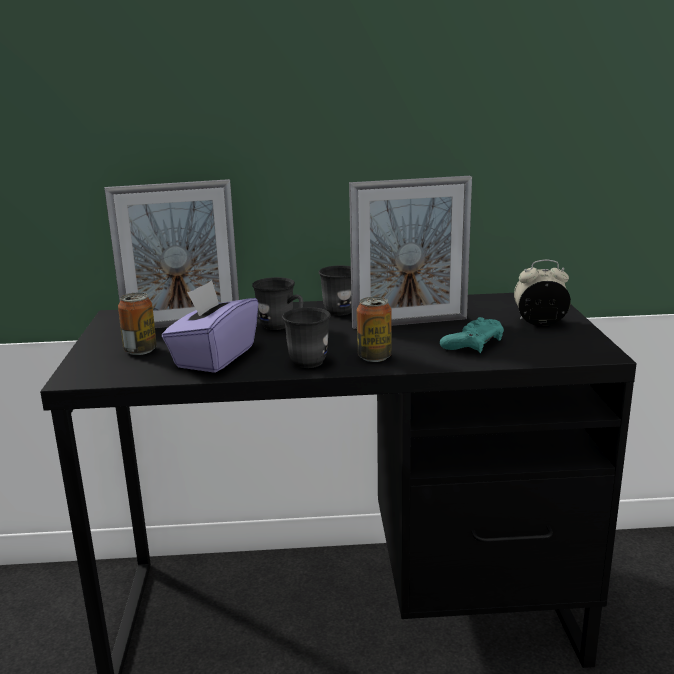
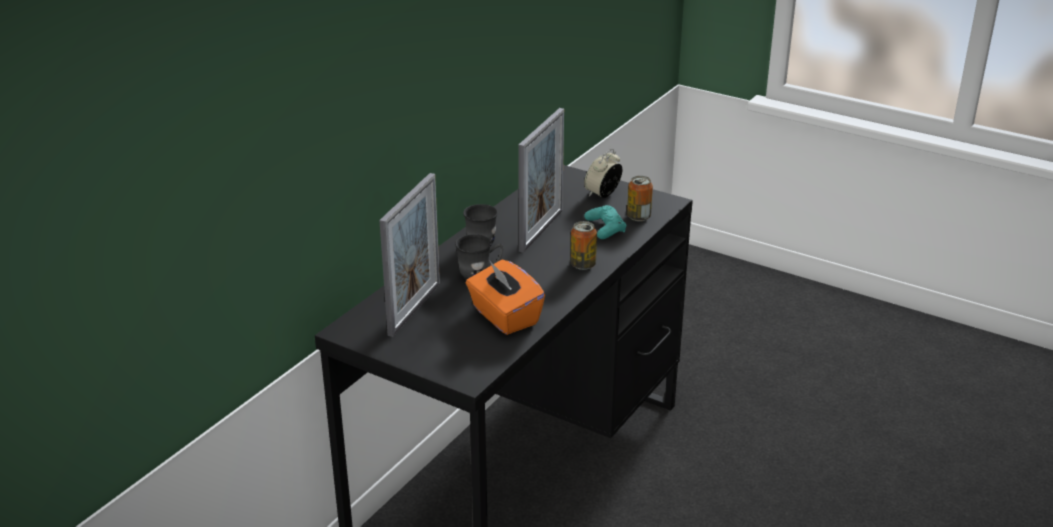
camera: 55 degrees left, 10 degrees up
(140, 350) = (449, 340): can -> can (638, 217)
(214, 357) = (504, 316): purple tissue box -> orange tissue box
(310, 359) = (556, 285): grey mug -> none

